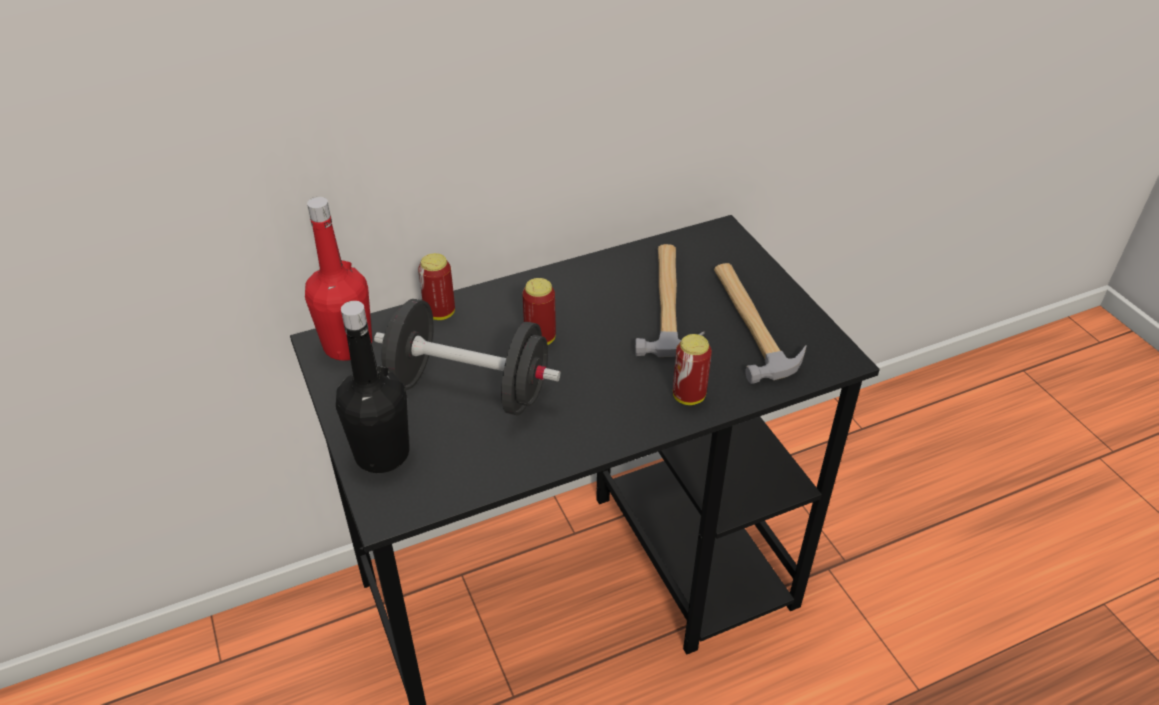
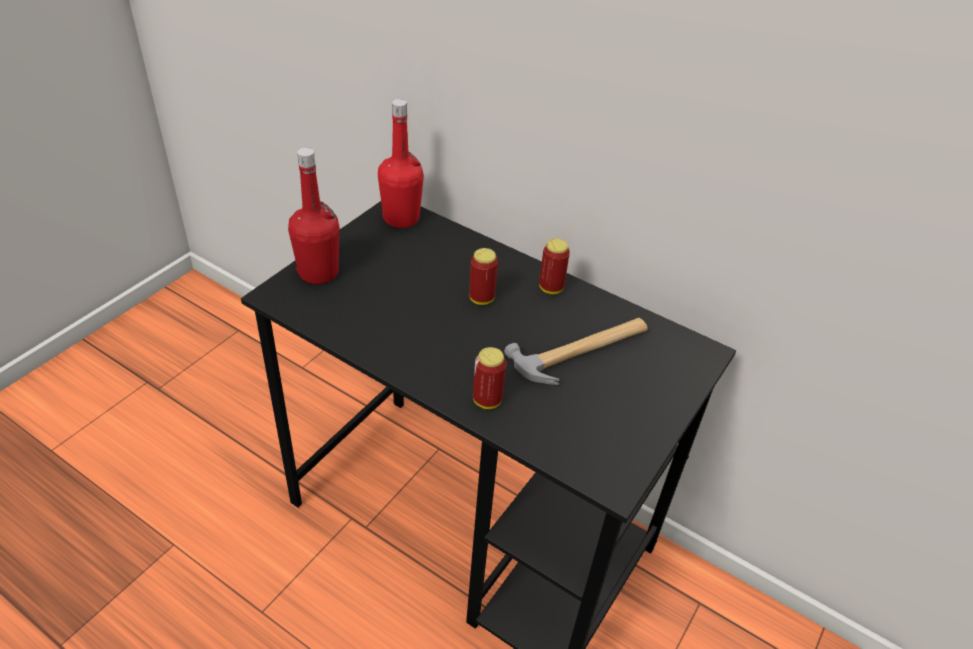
camera: 55 degrees right, 0 degrees up
(382, 454) = (318, 272): black bottle -> red bottle
(440, 313) = (465, 243): can -> can (550, 288)
(469, 389) = (404, 285): black dumbbell -> none
(751, 323) = (605, 409): hammer -> none

